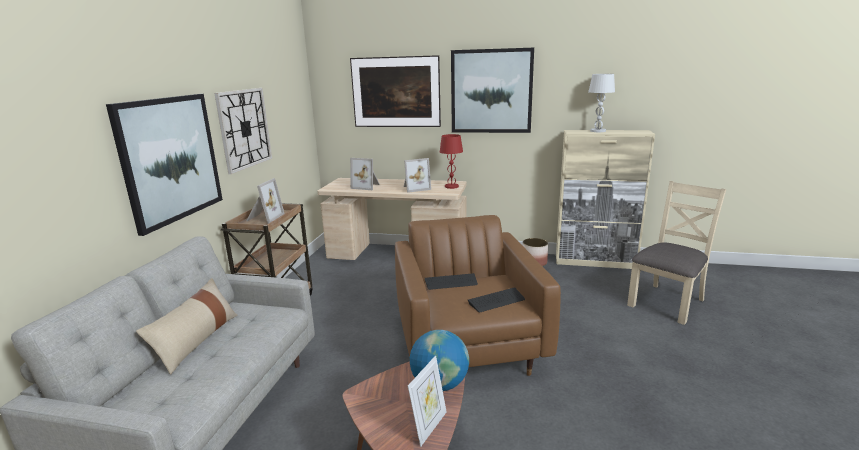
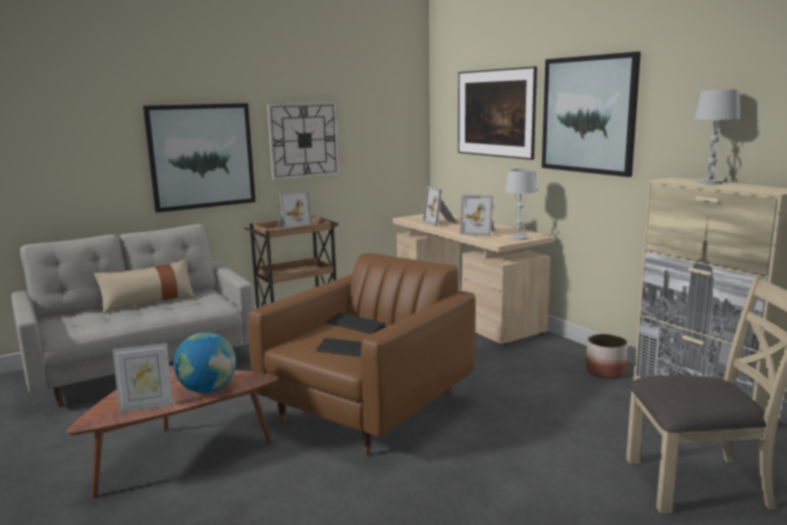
camera: 45 degrees right, 5 degrees down
(451, 186) = (519, 238): red table lamp -> white table lamp

